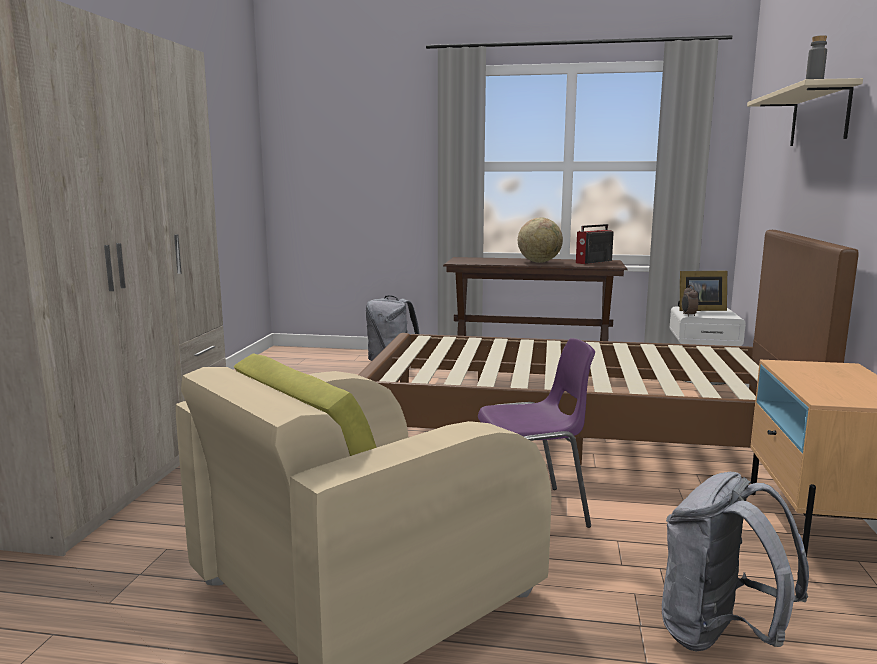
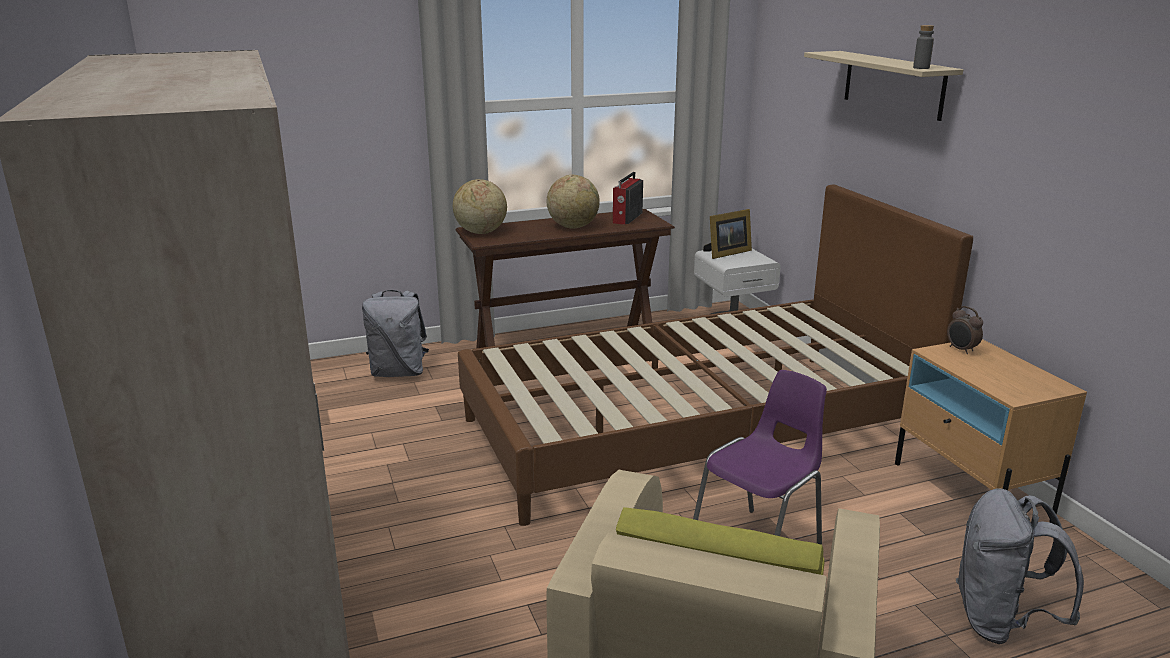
camera: 30 degrees left, 10 degrees up
(464, 259) = (480, 232): none -> globe
(688, 315) = (728, 265): alarm clock -> alarm clock (961, 350)

